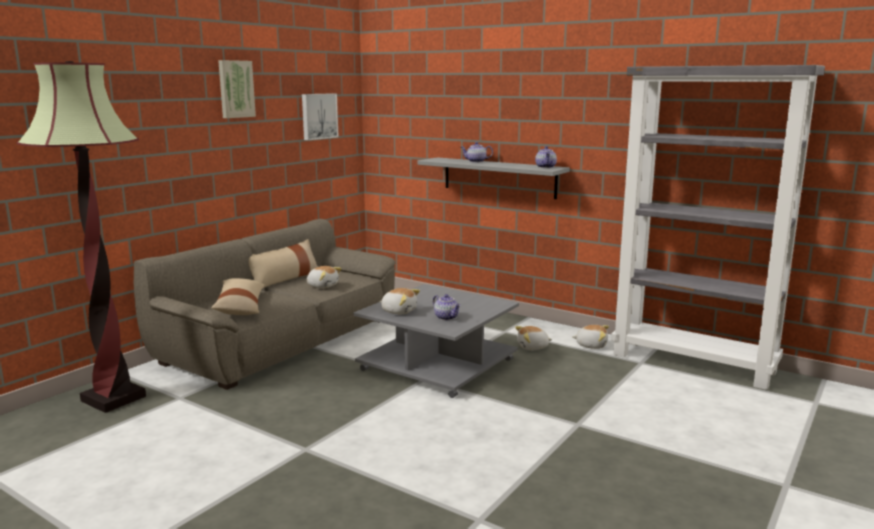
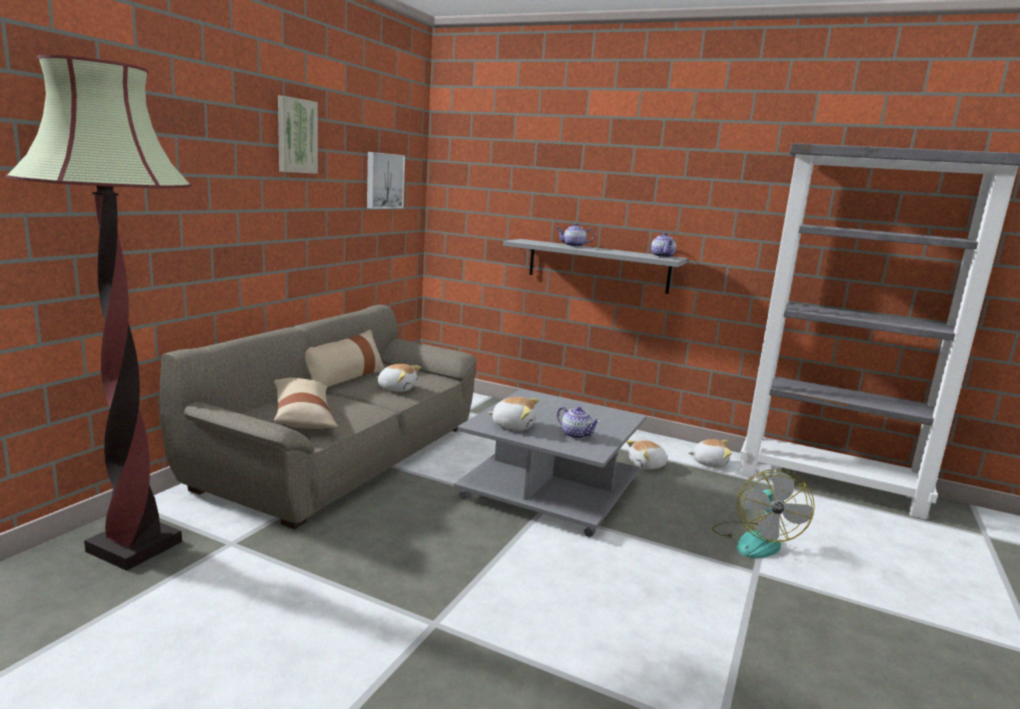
camera: 10 degrees left, 0 degrees up
(593, 402) = (755, 540): none -> fan

